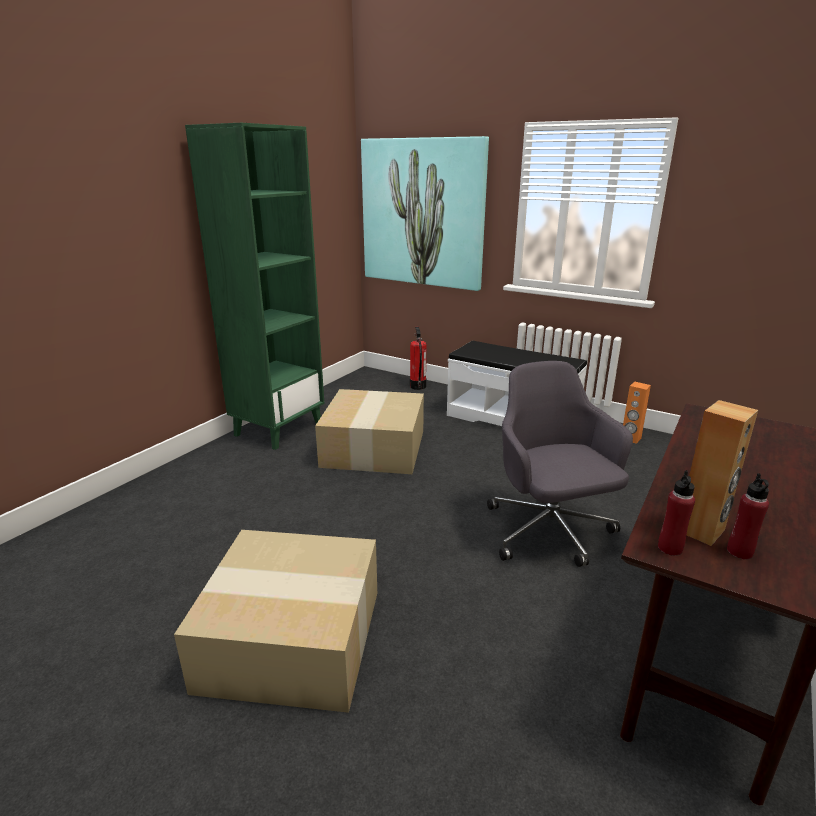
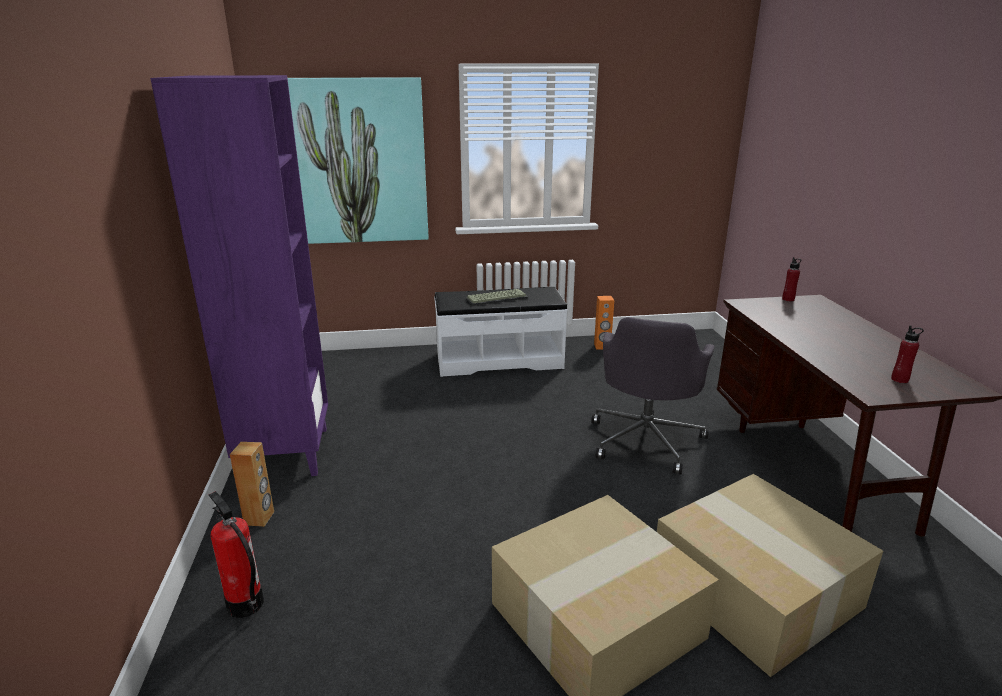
camera: 40 degrees left, 0 degrees up
(278, 429) = (285, 453): green bookcase -> purple bookcase
(372, 447) = (416, 432): cardboard box -> cardboard box (751, 589)
(417, 386) = (371, 357): fire extinguisher -> fire extinguisher (245, 604)
(512, 356) = (497, 298): none -> keyboard
(549, 532) = (646, 439): grey office chair -> grey office chair turned 105 degrees counterclockwise
(670, 548) = (877, 392): red bottle -> red bottle (788, 299)
(701, 530) = (869, 376): brown speaker -> brown speaker (259, 518)

